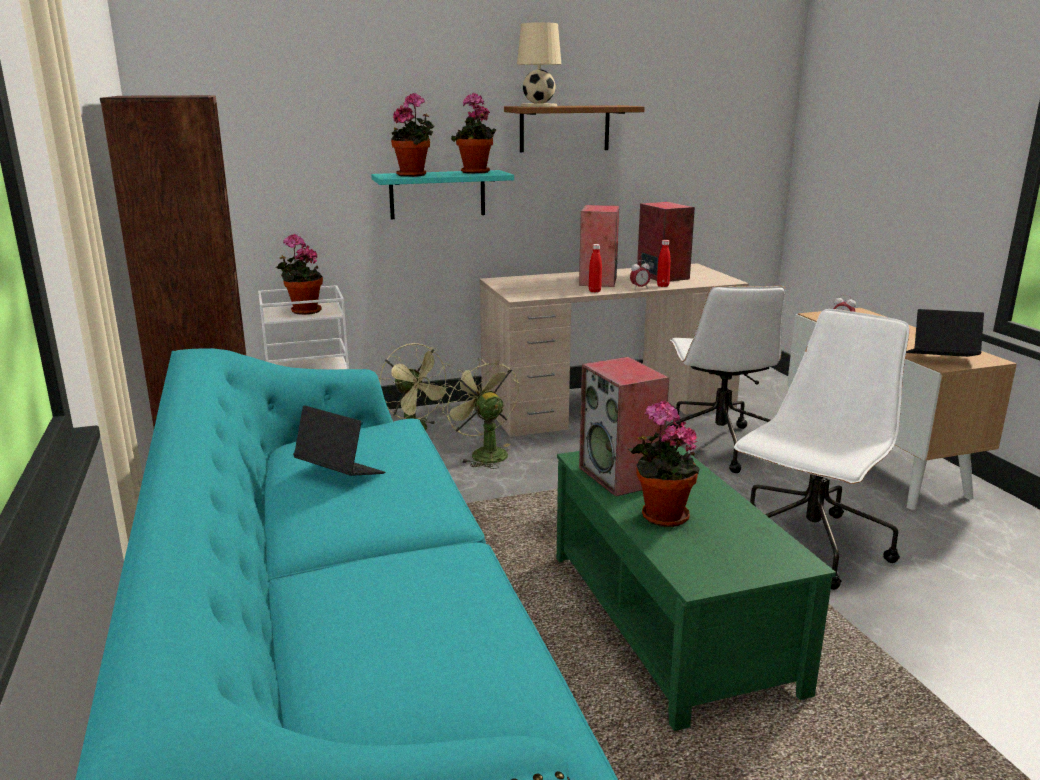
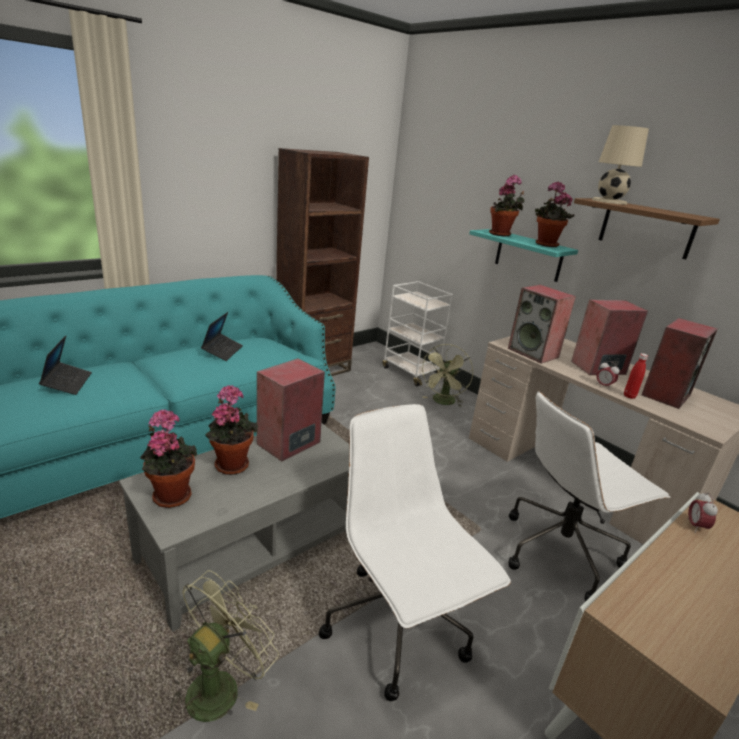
camera: 65 degrees right, 5 degrees up
(303, 311) = (421, 300): potted plant -> potted plant (171, 494)
(483, 453) = (433, 432): green fan -> green fan (220, 685)
(551, 292) = (534, 353): none -> speaker
(594, 291) = (562, 368): red bottle -> none
(666, 620) = (252, 544): green coffee table -> grey coffee table
(809, 547) = (398, 628): white office chair -> white office chair turned 135 degrees counterclockwise
(940, 359) = (640, 613): laptop -> laptop (67, 383)

